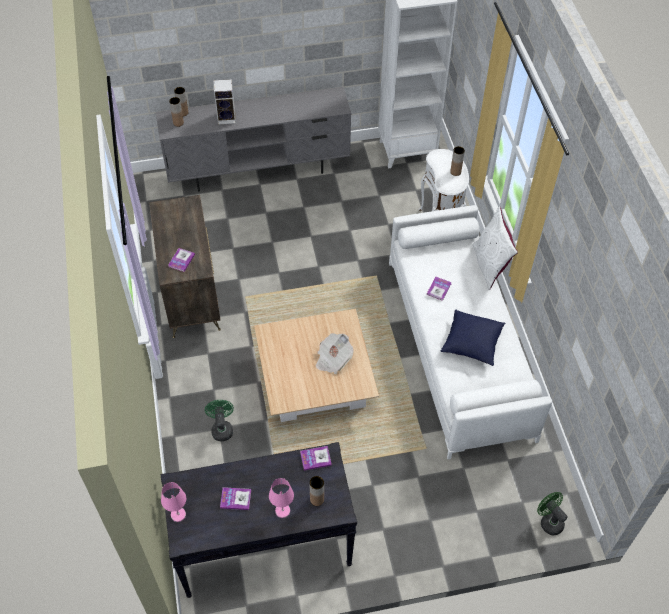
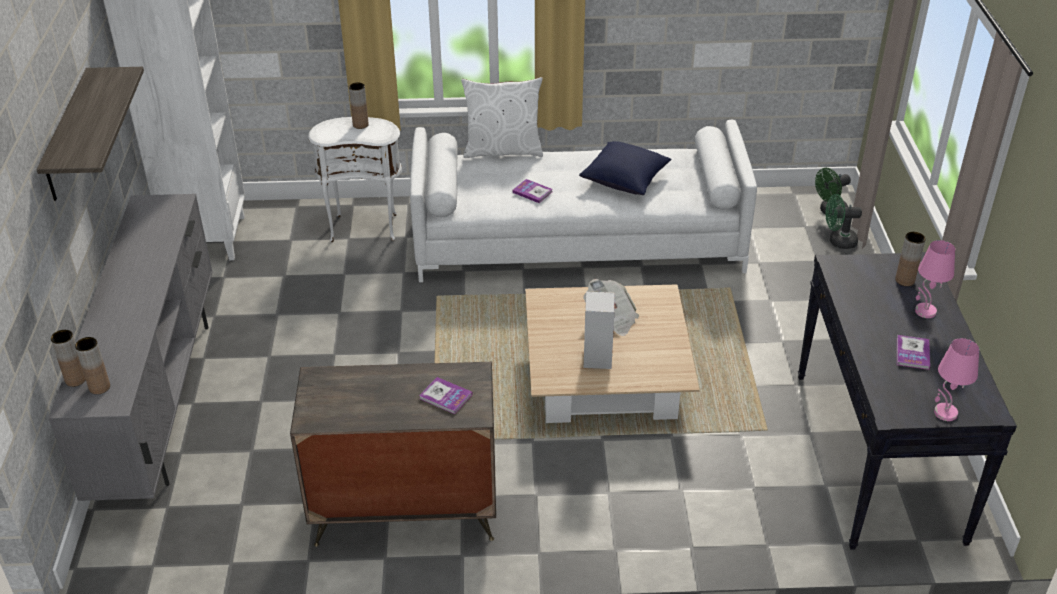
camera: 80 degrees left, 15 degrees down
(222, 428) = (682, 487): green fan -> green fan (838, 241)
(227, 117) = (124, 324): speaker -> speaker (597, 357)
(280, 27) = (68, 136): none -> shelf
(315, 458) = (842, 276): book -> none

